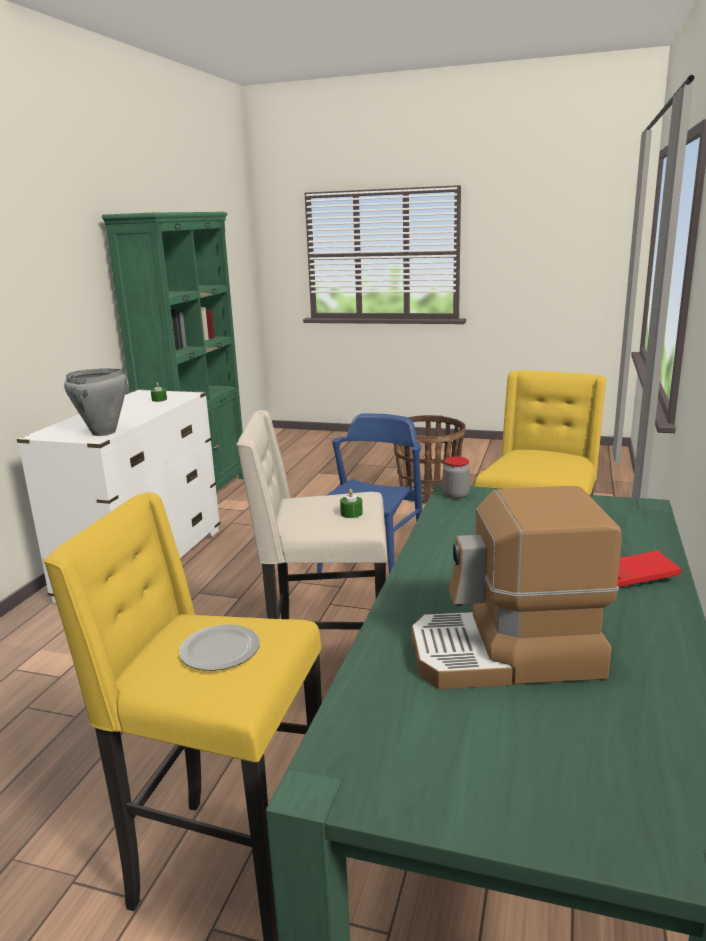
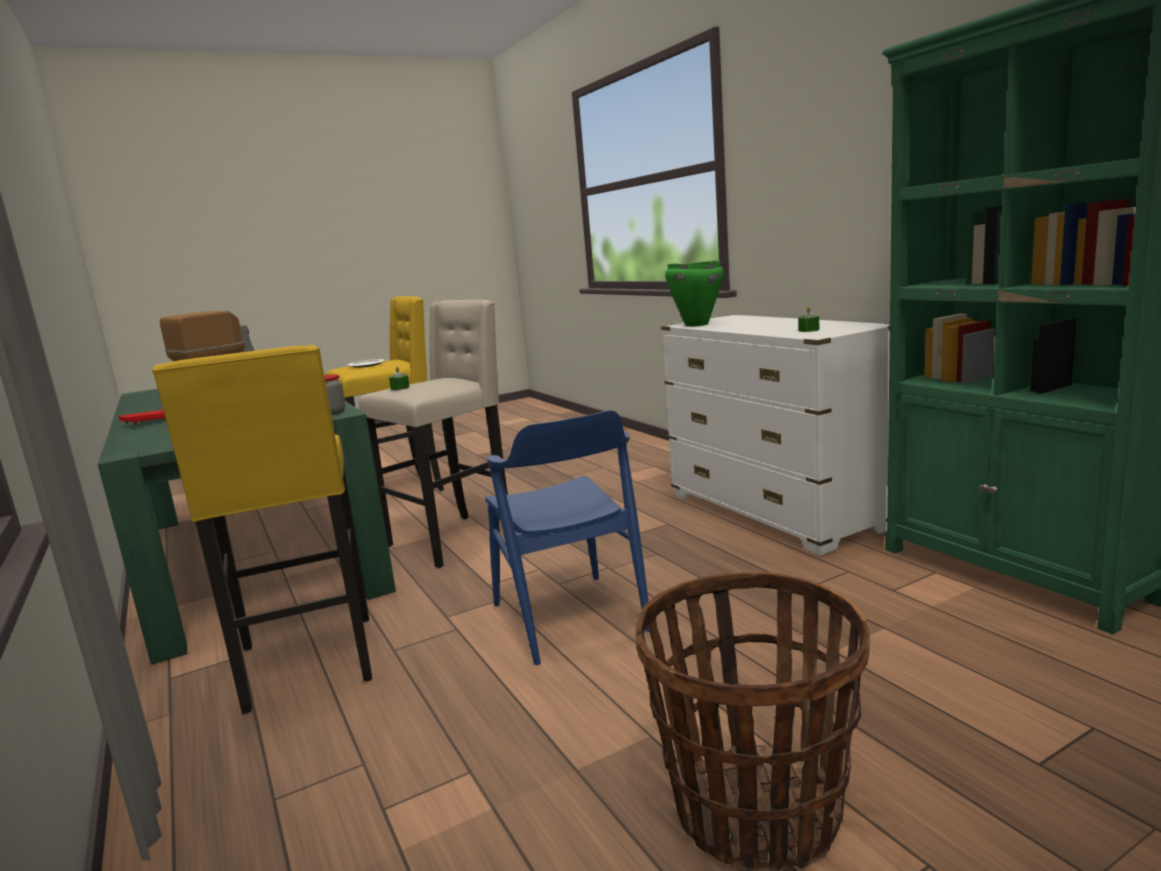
camera: 135 degrees right, 5 degrees down
(104, 433) = (696, 325): grey cooking pot -> green cooking pot

